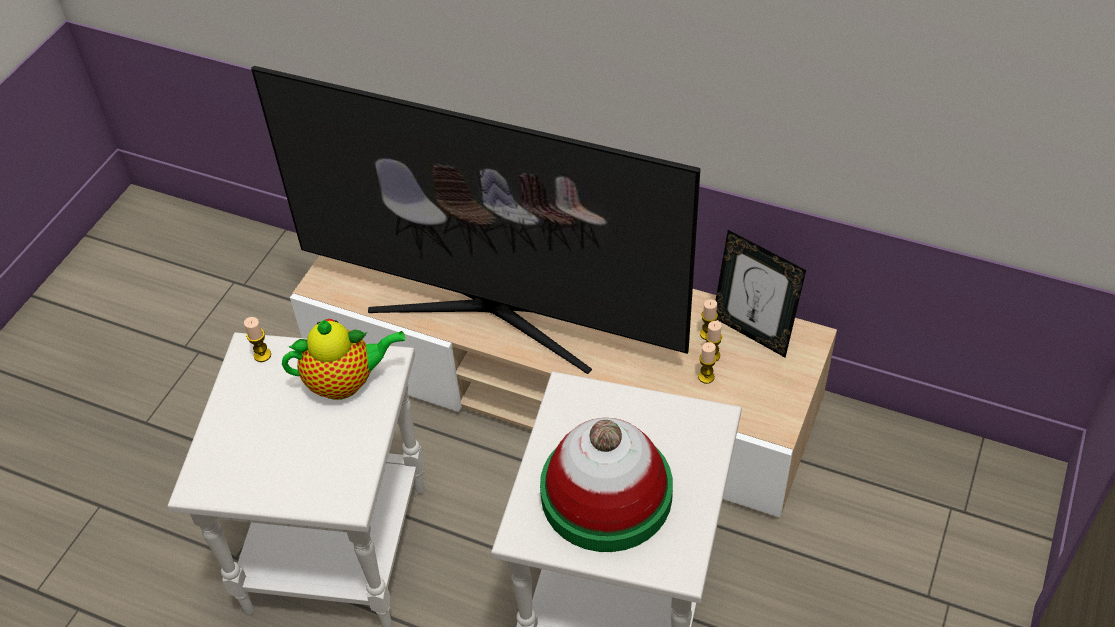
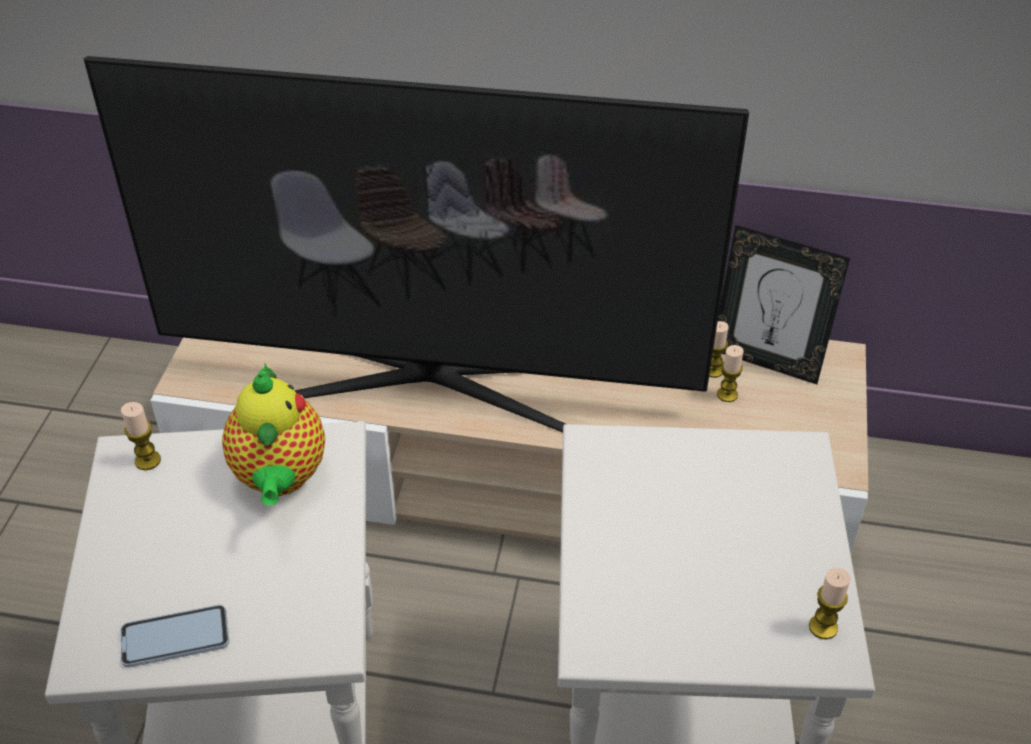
camera: 15 degrees left, 5 degrees down
(253, 482) = (175, 637): none -> phone
(346, 382) = (280, 479): teapot -> teapot turned 105 degrees clockwise
(606, 494) = (694, 570): hat -> none
(706, 377) = (729, 420): candle -> candle (823, 627)

